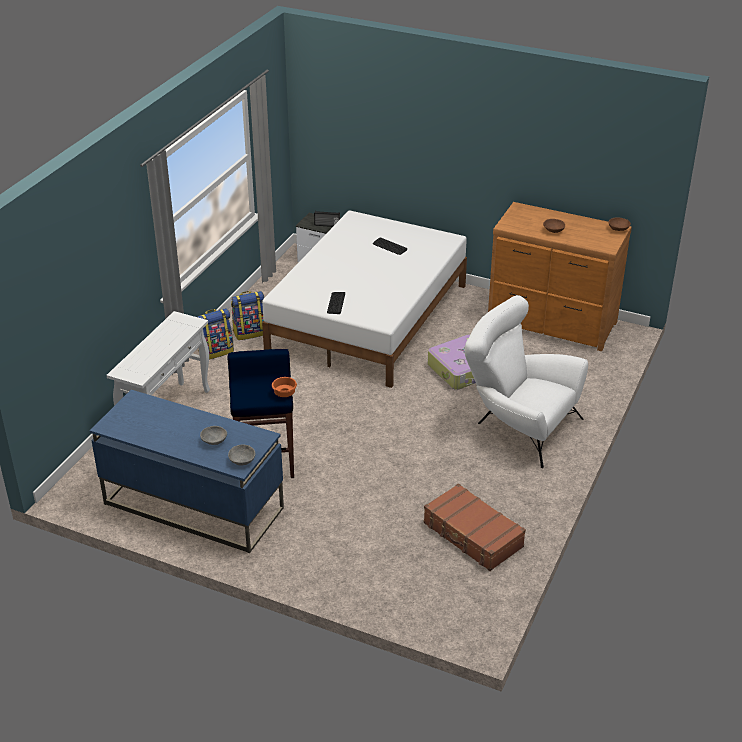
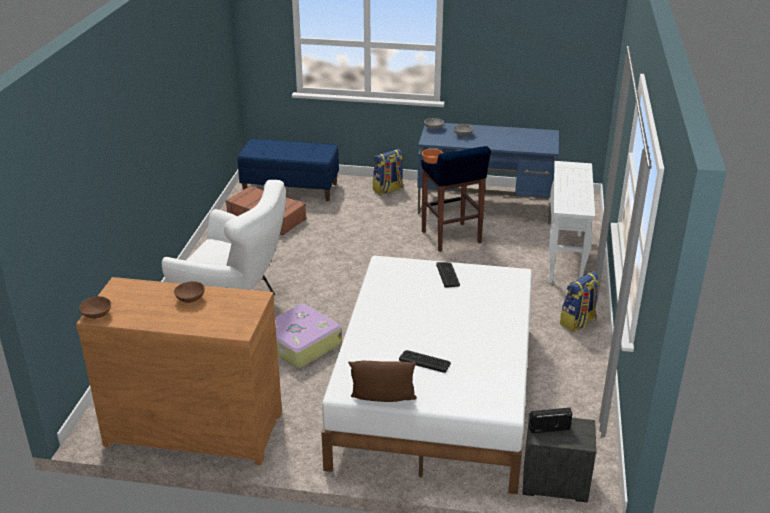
camera: 165 degrees right, 5 degrees down
(250, 332) = (561, 349): backpack -> backpack (388, 190)
(428, 229) = (383, 403): none -> brown pillow
(431, 590) = (291, 188): none -> blue bench

